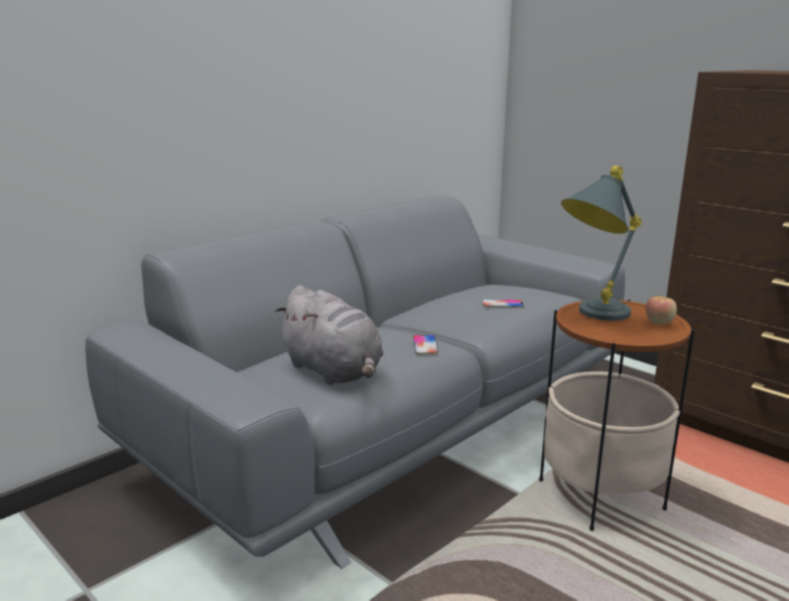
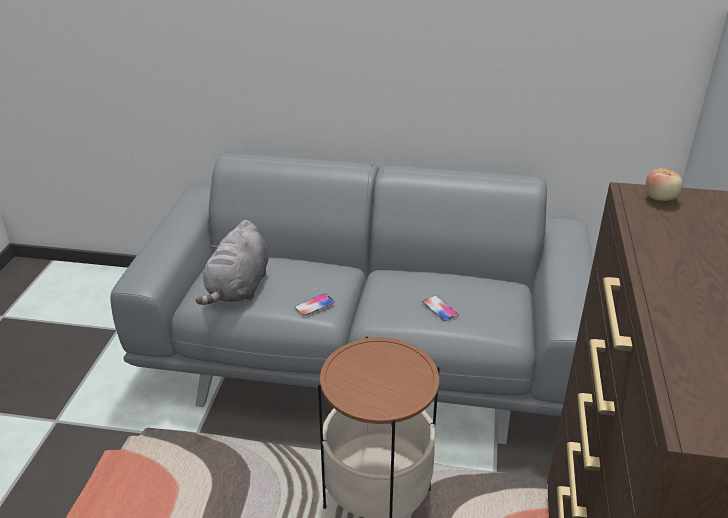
camera: 55 degrees right, 15 degrees up
(591, 316) = (373, 357): grey table lamp -> none
(659, 322) = (393, 397): apple -> apple (660, 198)

